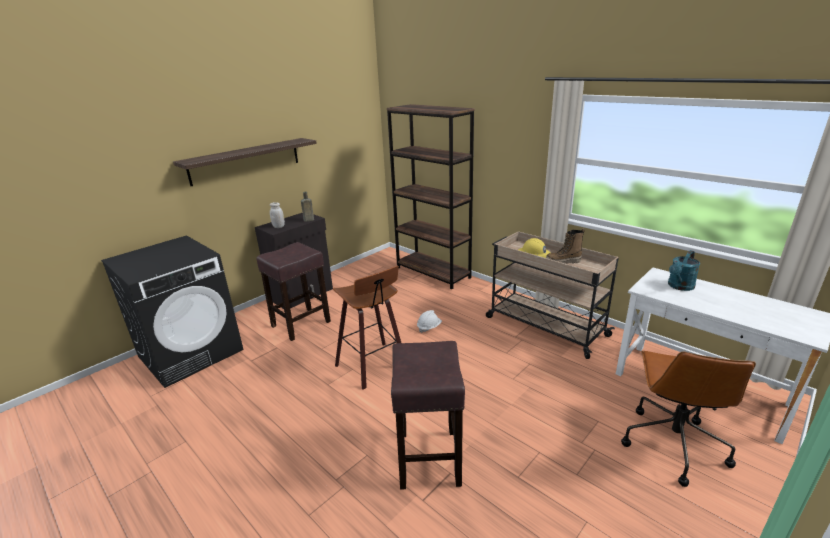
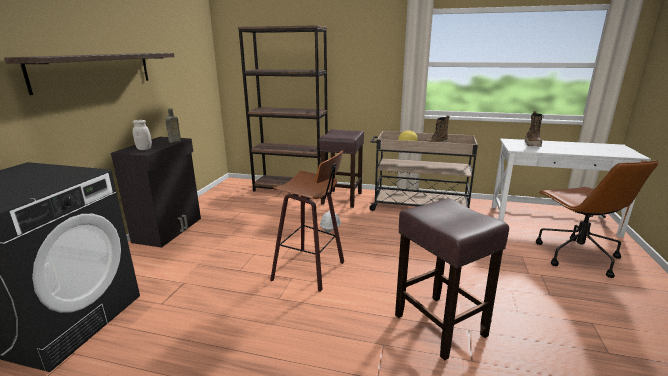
camera: 30 degrees left, 5 degrees down
(302, 323) = (194, 254): brown stool -> brown stool (342, 198)
(679, 287) = (532, 144): turquoise watering can -> boot

